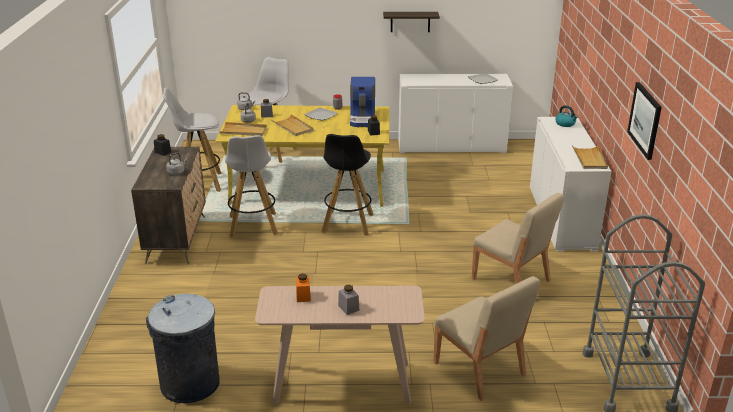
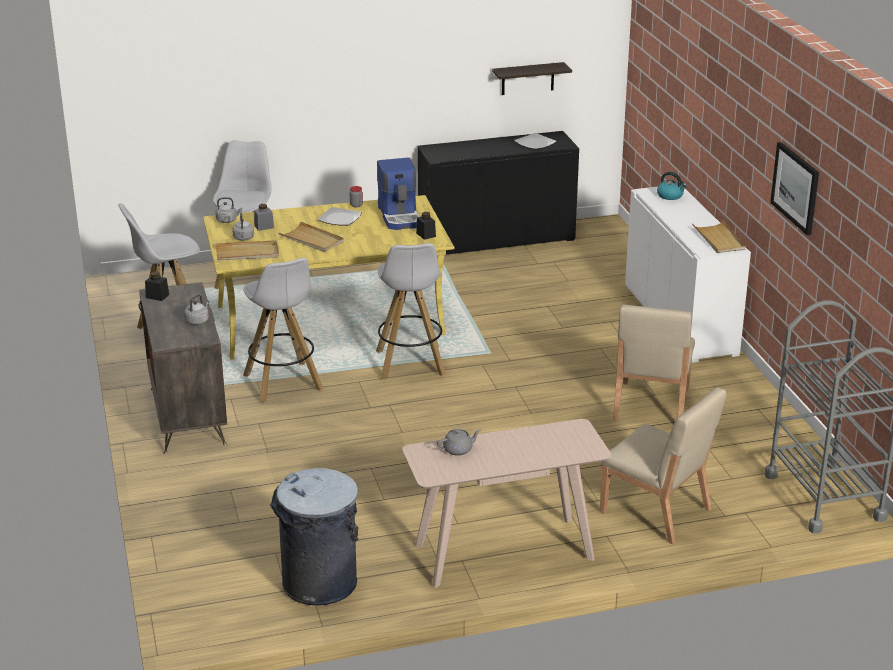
camera: 15 degrees left, 0 degrees up
(303, 296) = (458, 449): orange jar -> grey teapot
(347, 224) = (410, 364): black stool -> white stool
(348, 308) = (518, 454): grey jar -> none
(410, 21) = (429, 72): shelf -> shelf (527, 78)
(451, 146) = (496, 239): white cabinet -> black cabinet
(511, 280) = (650, 405): beige chair -> beige chair turned 75 degrees clockwise

